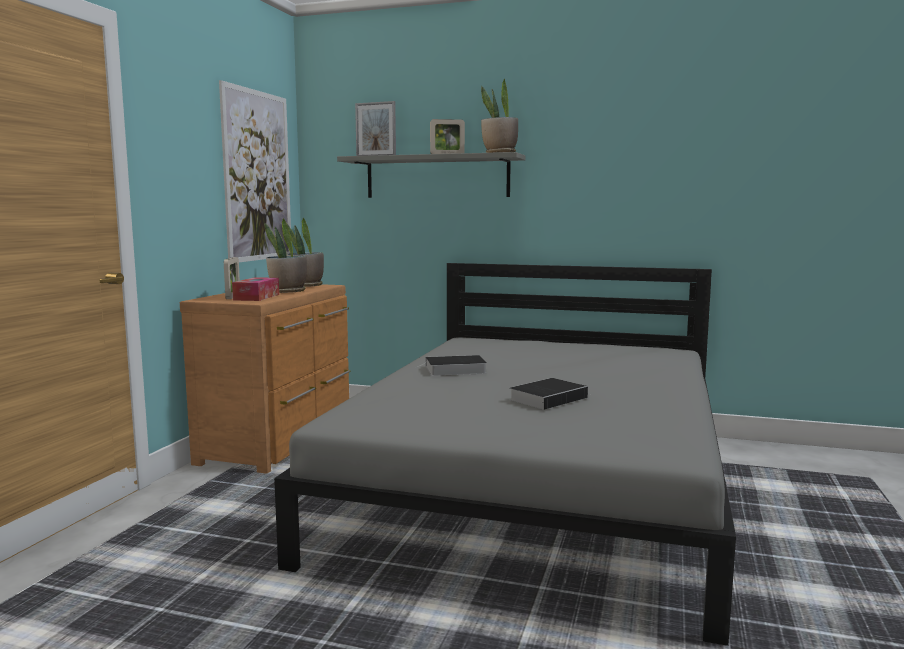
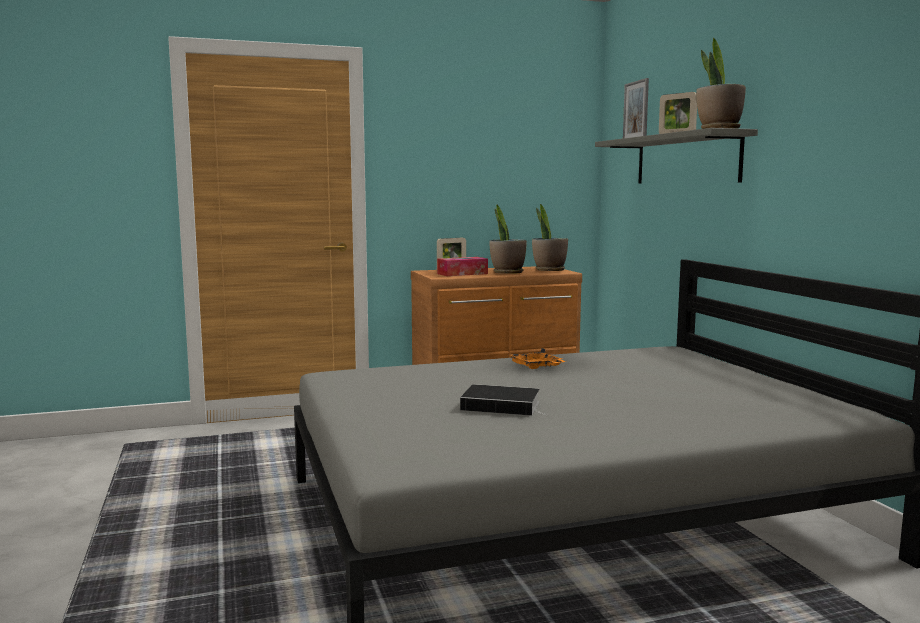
camera: 55 degrees right, 0 degrees up
(257, 176) = (529, 164): picture -> none
(453, 370) = (537, 367): book -> orange tray

